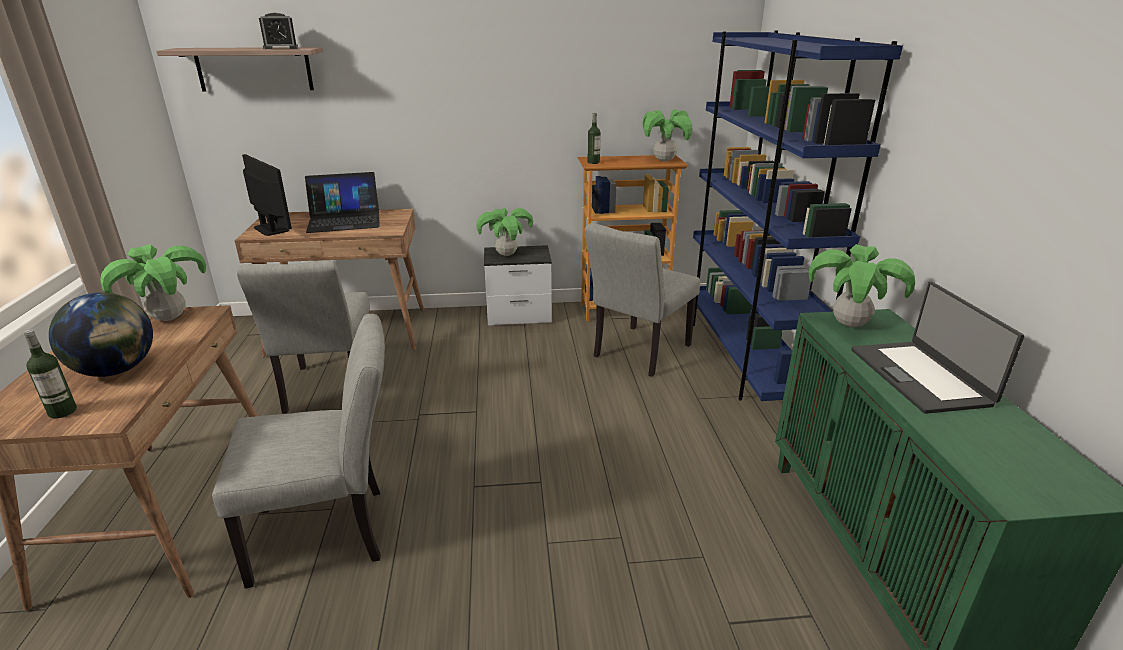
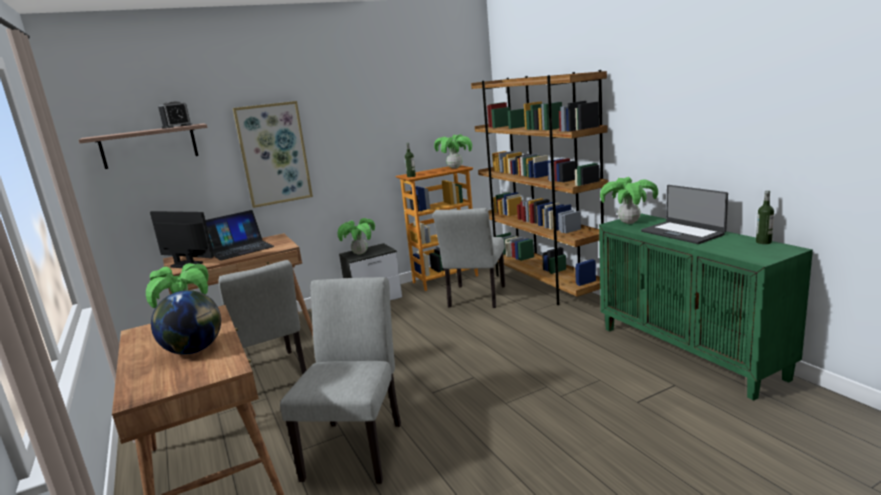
camera: 20 degrees left, 10 degrees down
(62, 412) = (189, 375): bottle -> bottle (763, 242)
(332, 532) = (357, 445): grey chair -> grey chair turned 45 degrees counterclockwise
(411, 101) = (274, 154): none -> picture
(743, 357) = (542, 284): blue bookcase -> brown bookcase

